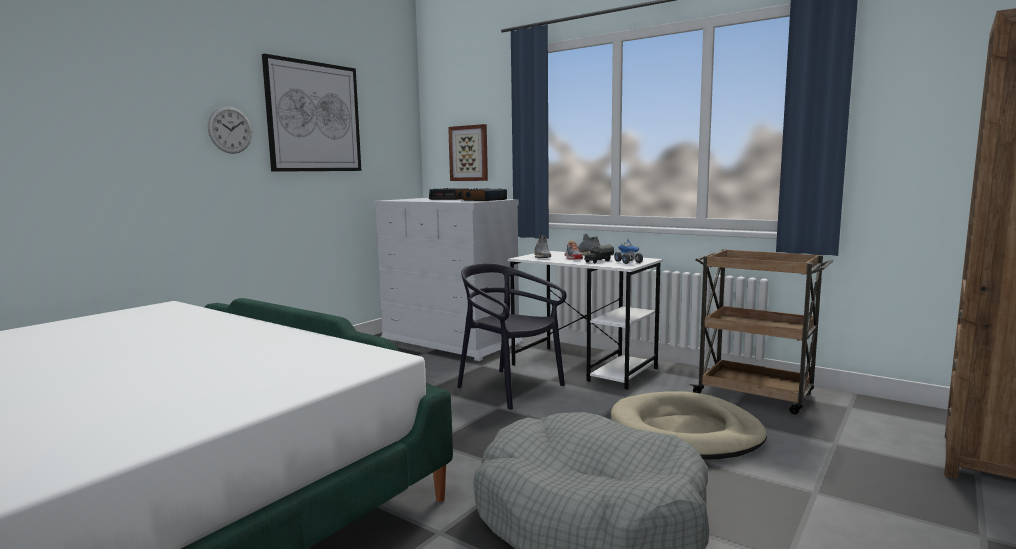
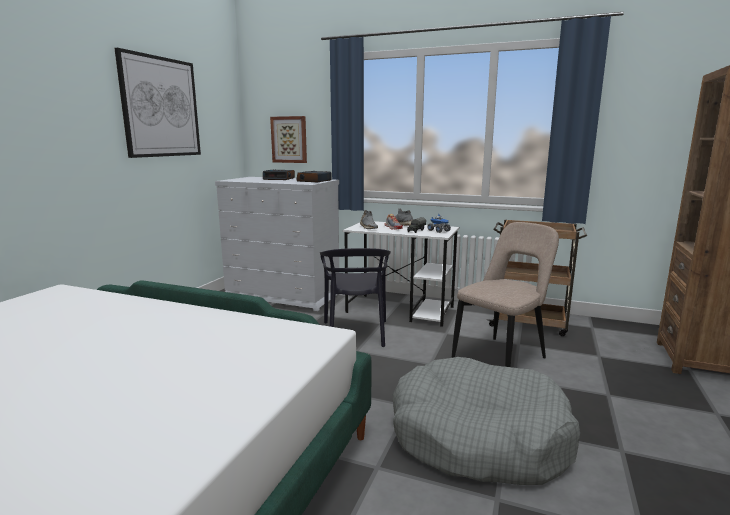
camera: 15 degrees left, 5 degrees up
(230, 130) = (91, 120): wall clock -> none
(509, 388) = (356, 333): black chair -> black chair turned 120 degrees counterclockwise
(685, 432) = (502, 358): beige dog bed -> beige chair

